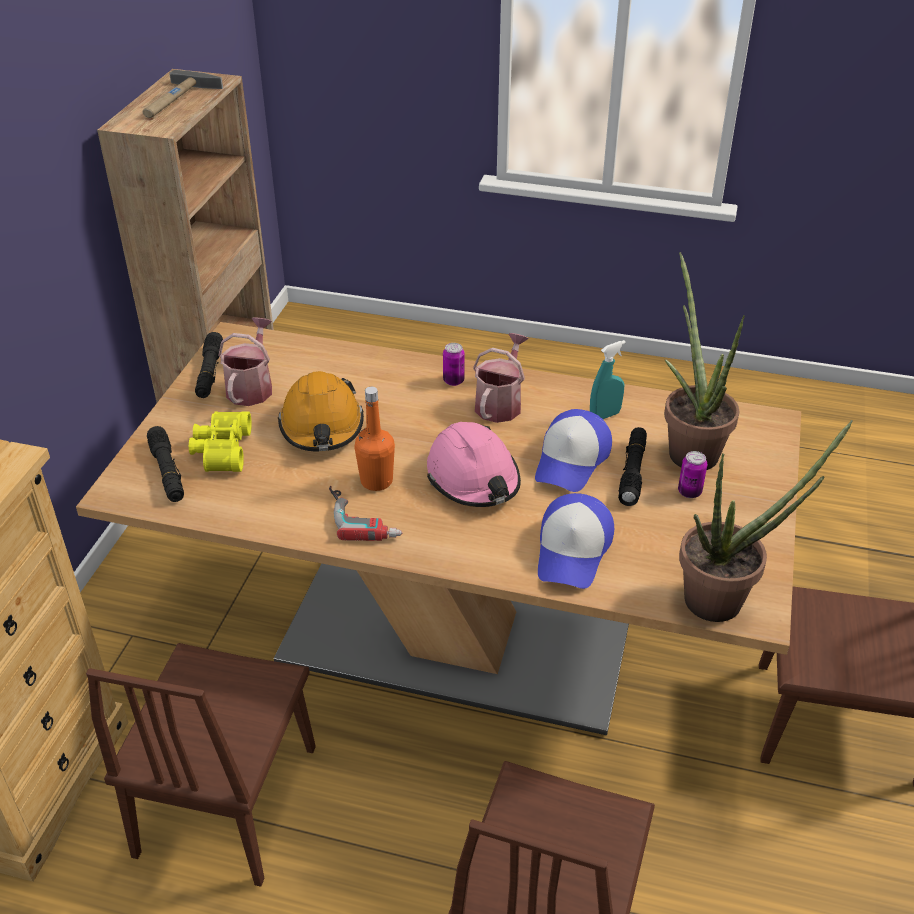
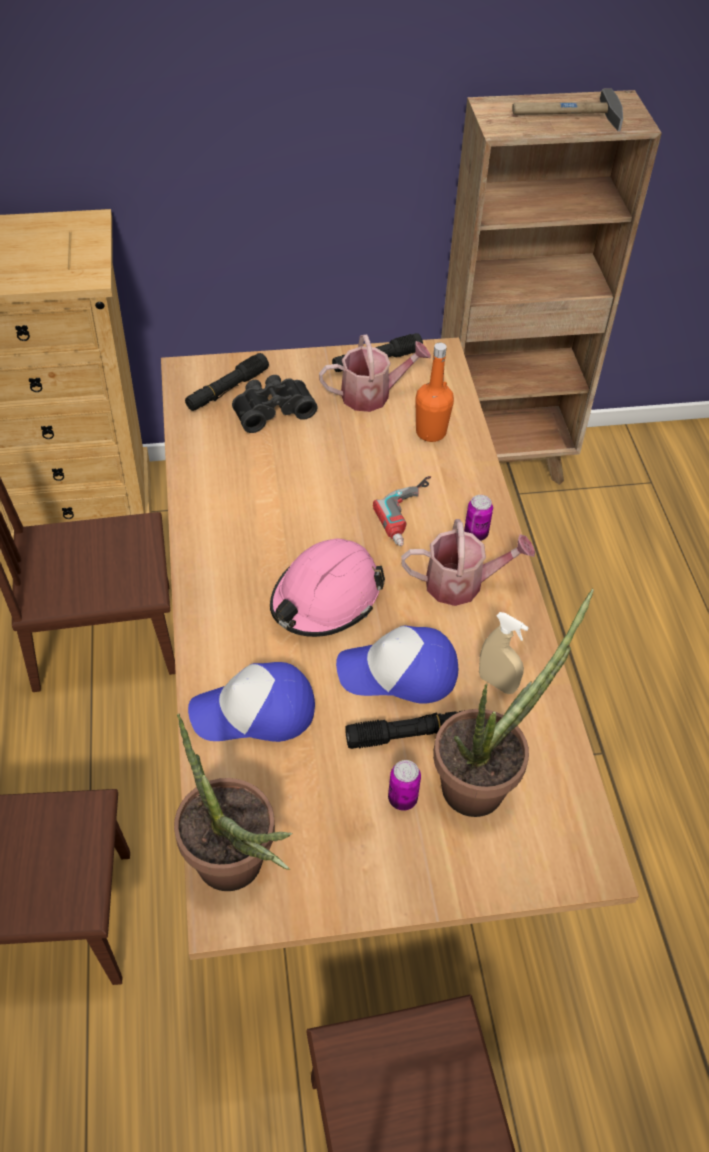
camera: 65 degrees right, 10 degrees up
(220, 450) = (272, 410): yellow binoculars -> black binoculars
(322, 426) = (343, 462): orange hard hat -> none
(365, 517) = (230, 536): power drill -> power drill (413, 515)
(376, 481) = (284, 527): orange bottle -> orange bottle (431, 432)
(605, 415) = (497, 683): turquoise spray bottle -> beige spray bottle

